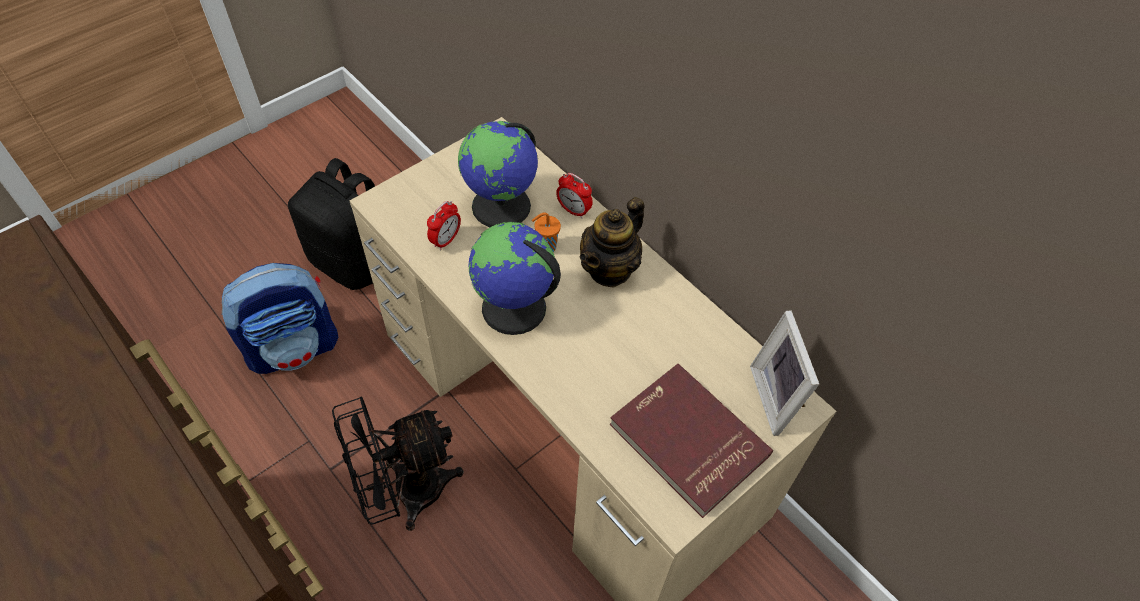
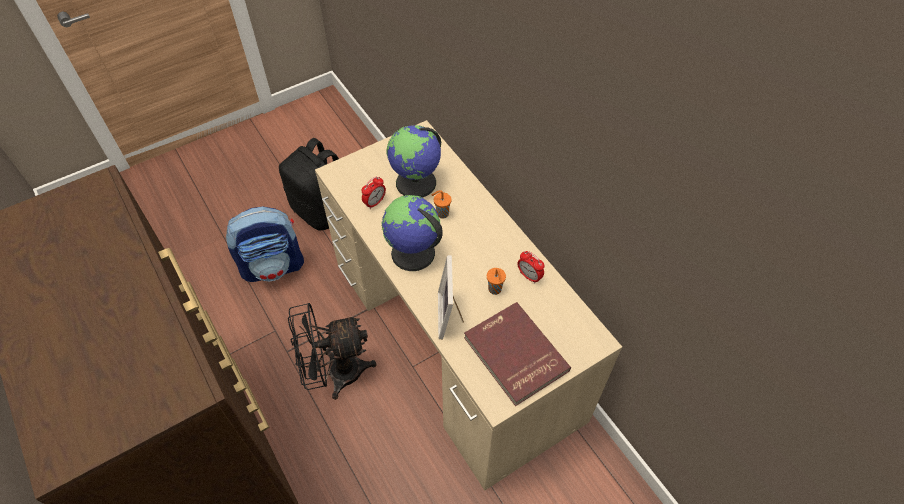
camera: 10 degrees right, 0 degrees up
(574, 210) = (465, 190): alarm clock -> alarm clock (529, 276)
(610, 269) = (483, 233): teapot -> none
(642, 349) = (495, 290): none -> orange cup
(778, 398) = (583, 333): picture frame -> picture frame (450, 315)

